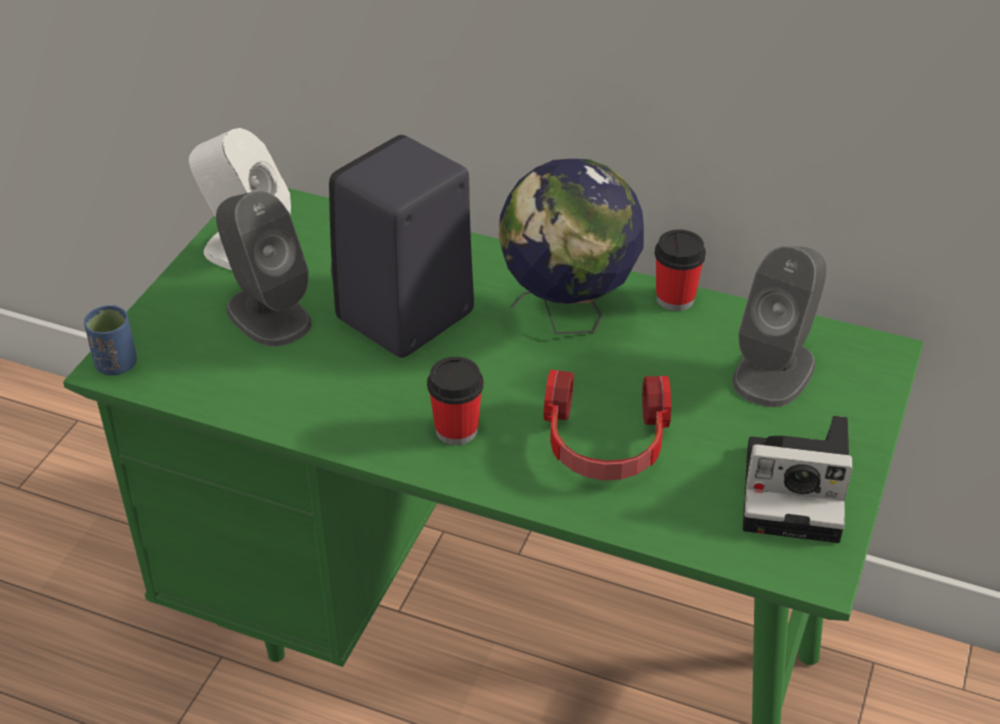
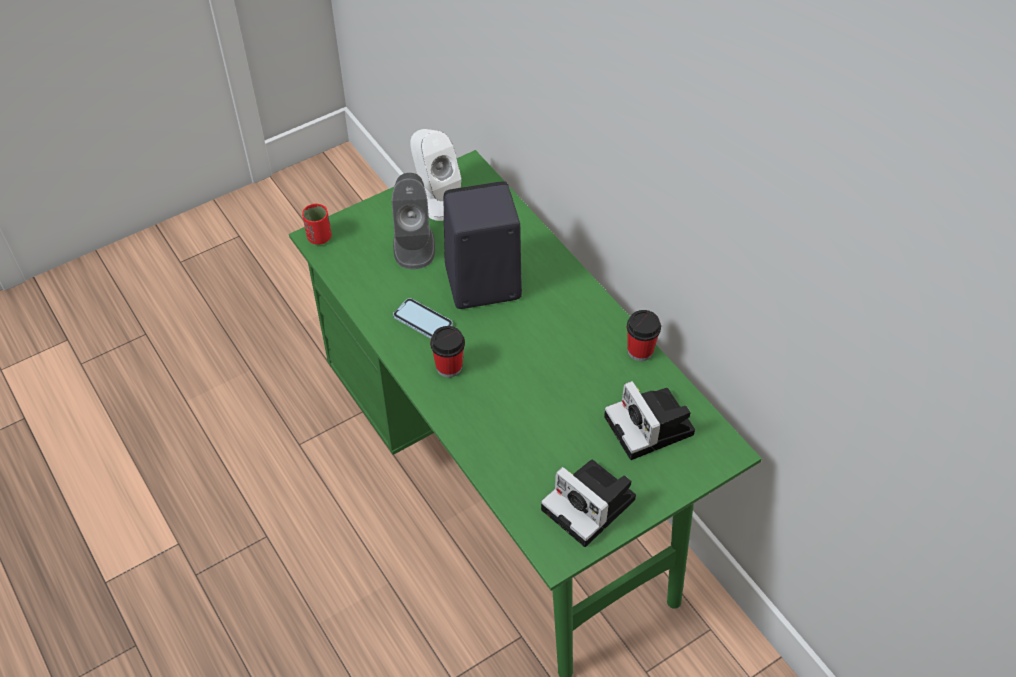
camera: 35 degrees right, 10 degrees up
(116, 365) = (319, 237): blue cup -> red cup
(367, 394) = (423, 321): none -> phone
(568, 318) = (568, 331): globe -> none
(605, 444) = (516, 418): headphones -> none
(774, 371) = (651, 428): grey speaker -> camera

